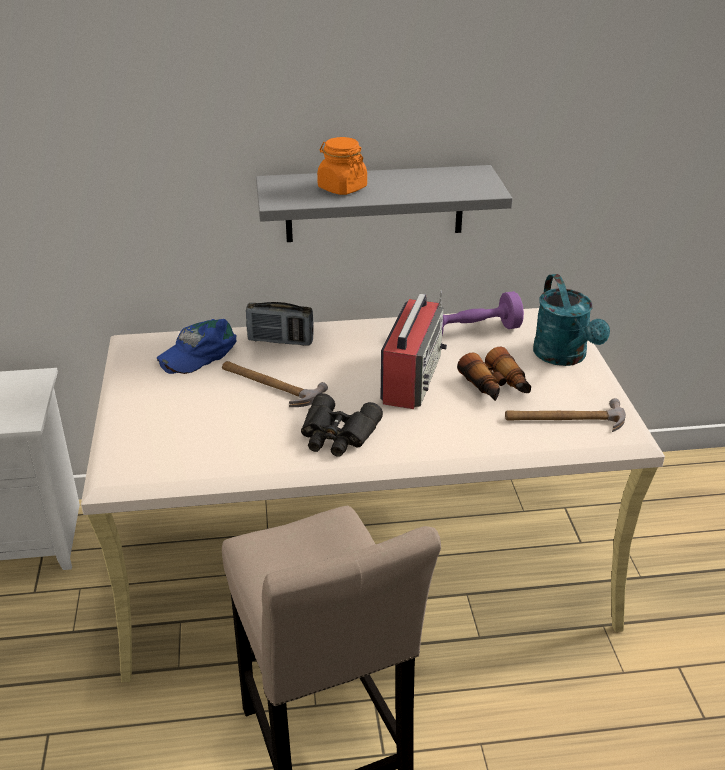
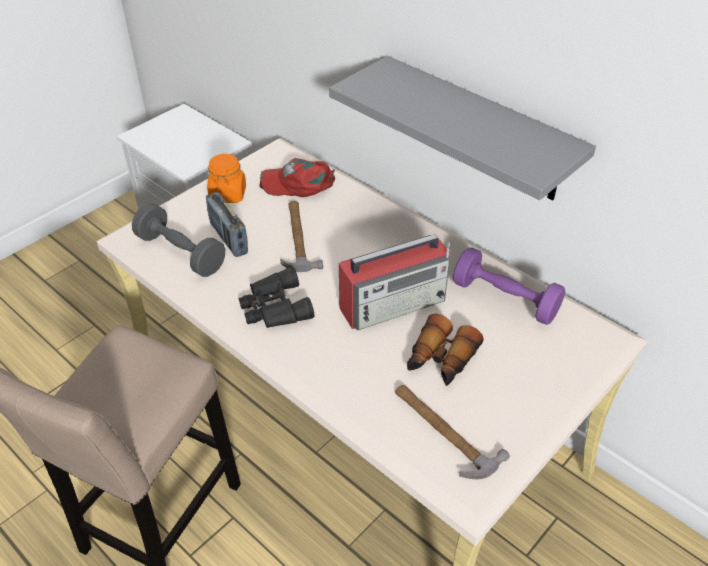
camera: 50 degrees right, 10 degrees up
(192, 454) = (181, 253): none -> grey dumbbell
(198, 352) = (298, 183): blue cap -> red cap
(280, 341) = (359, 209): radio -> radio (228, 238)
(342, 188) = (422, 99): orange jar -> orange jar (228, 194)
(564, 357) = (543, 380): turquoise watering can -> none

